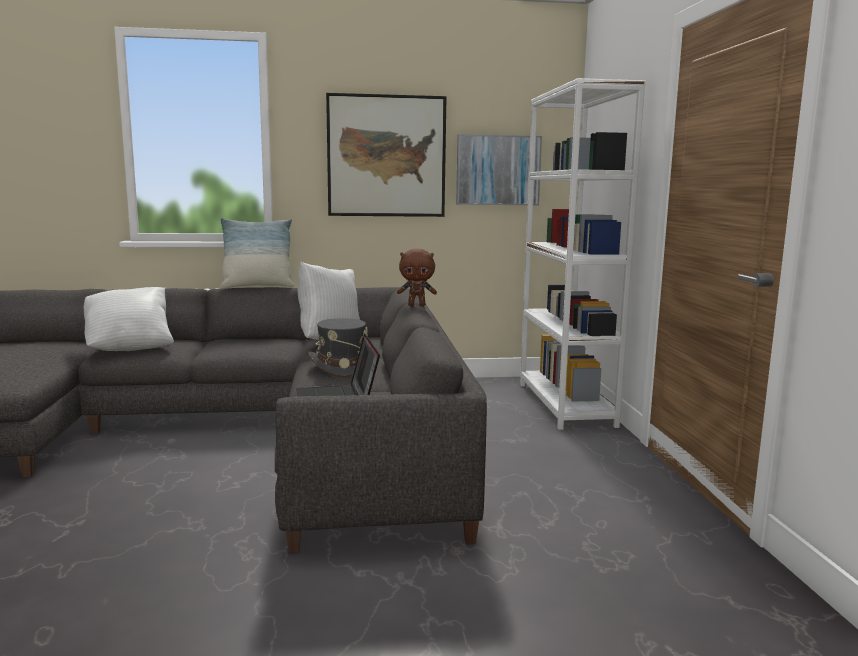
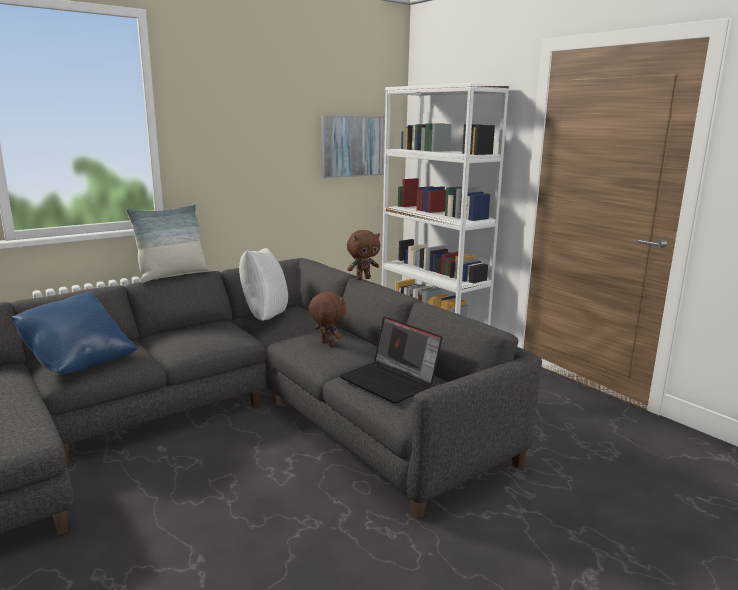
camera: 30 degrees left, 5 degrees up
(130, 346) = (78, 362): white pillow -> blue pillow
(341, 366) = (327, 344): grey hat -> brown plush toy
(386, 156) = (264, 136): picture -> none

